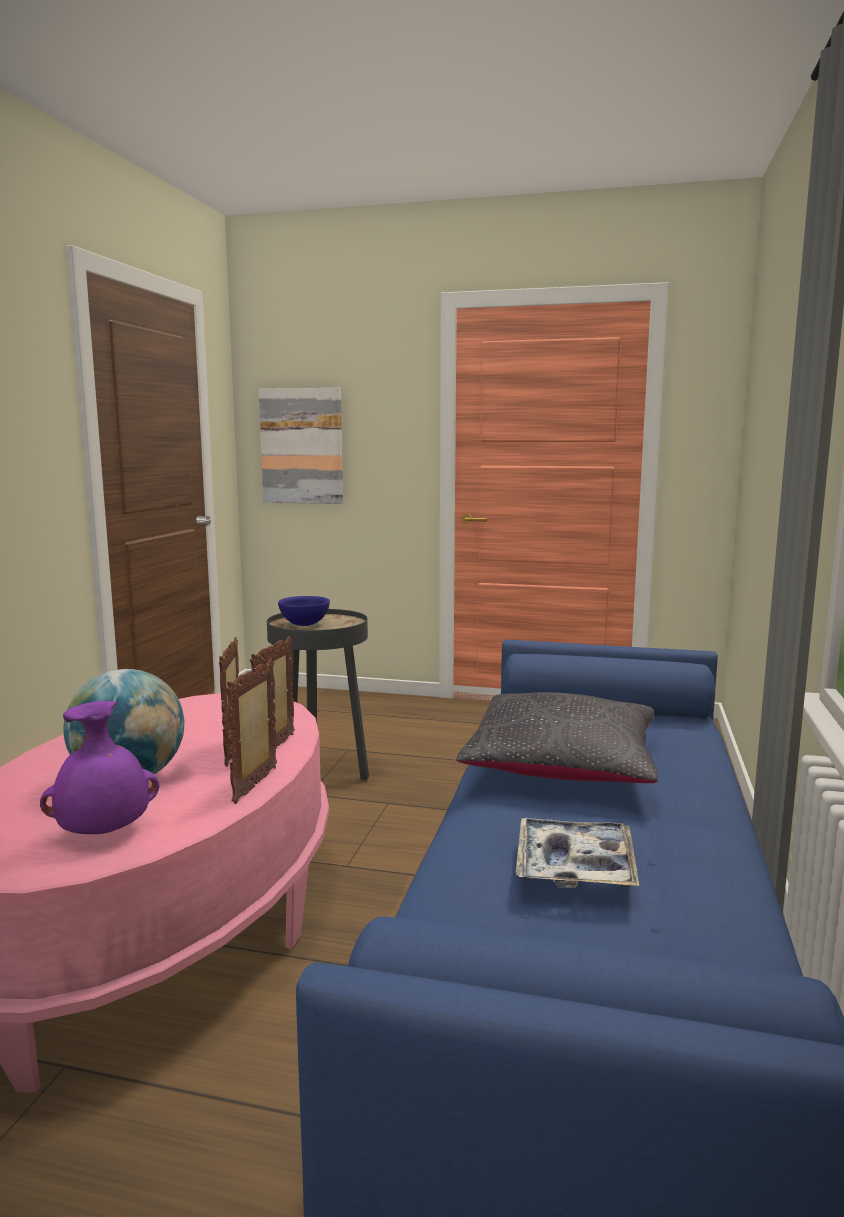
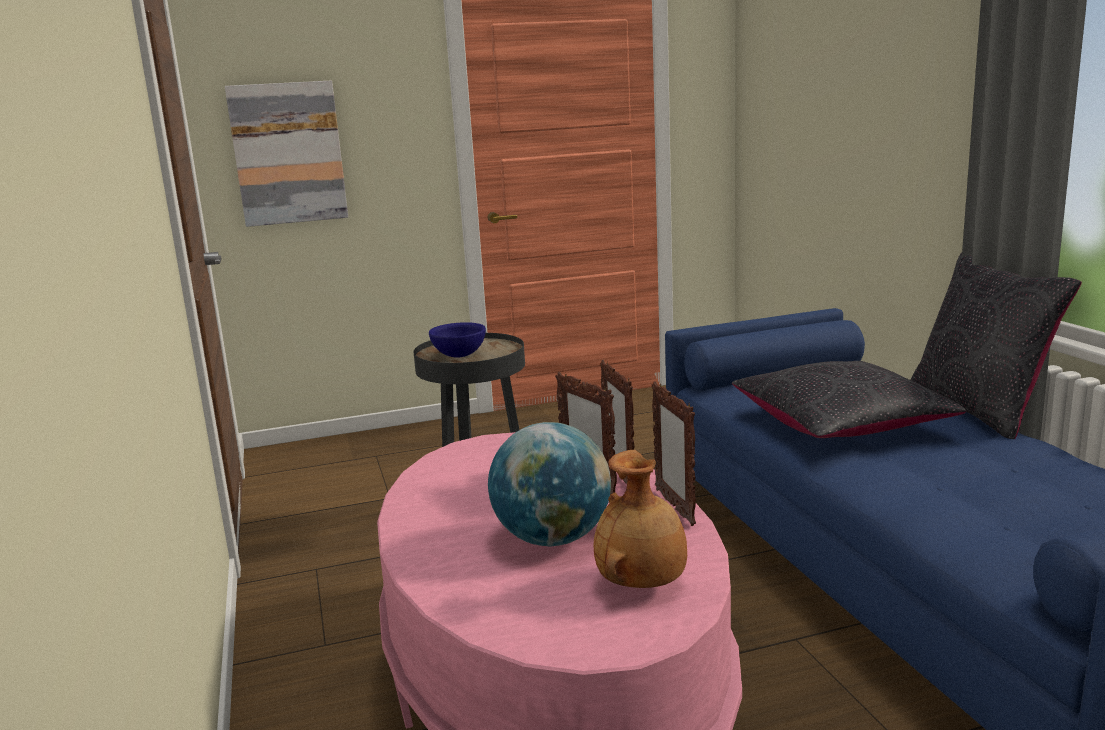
camera: 30 degrees left, 5 degrees up
(104, 833) = (643, 584): purple vase -> brown vase
(574, 865) = (988, 485): tray -> none
(741, 792) = (979, 409): none -> black pillow

